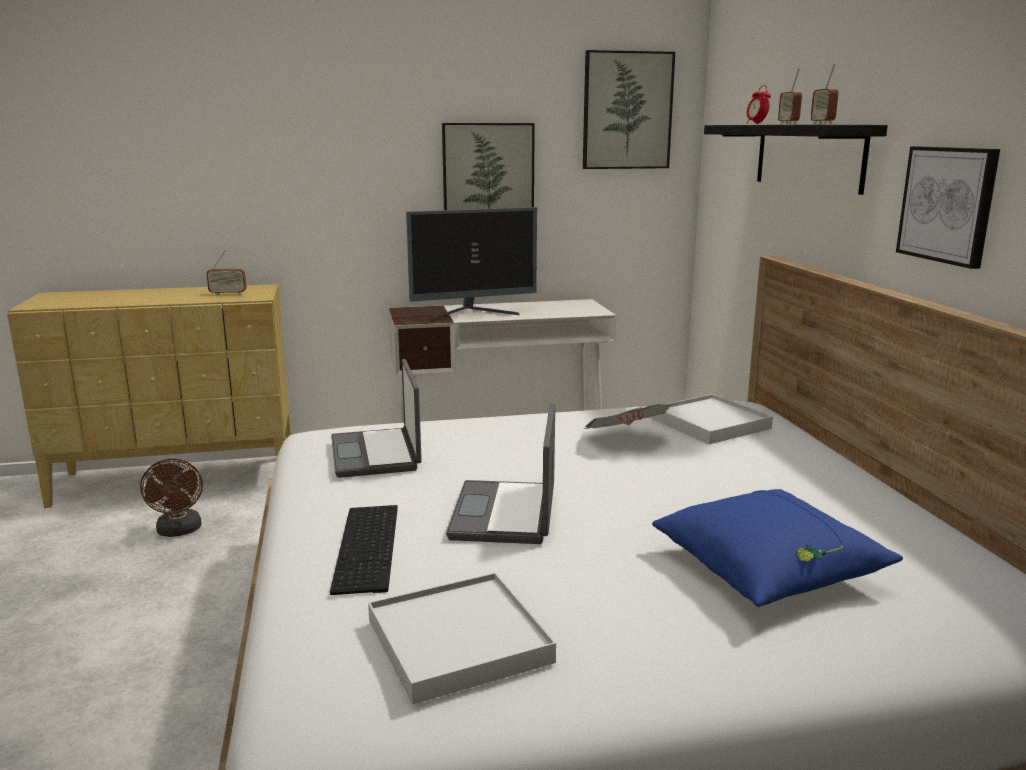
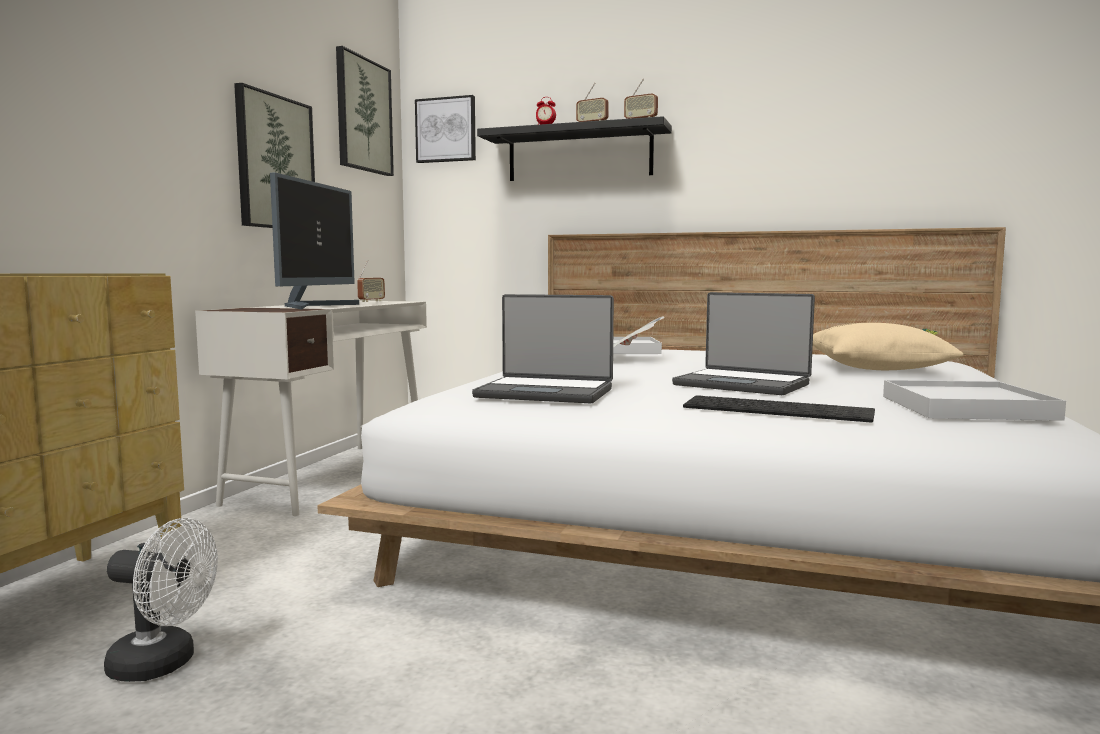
camera: 60 degrees left, 10 degrees down
(179, 531) = (164, 664): brown fan -> white fan
(228, 294) = (51, 272): radio -> radio (371, 301)
(767, 571) = (876, 368): blue pillow -> beige pillow
(948, 204) = (741, 171): picture -> picture (446, 130)

